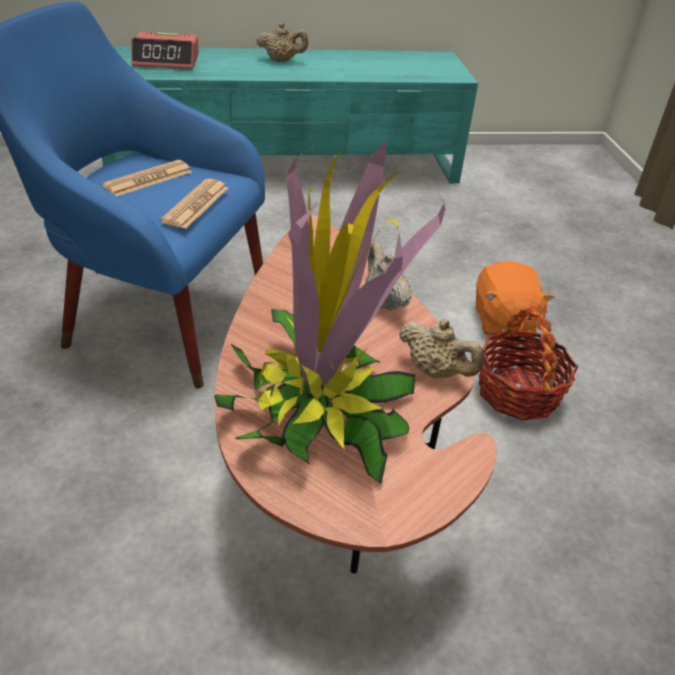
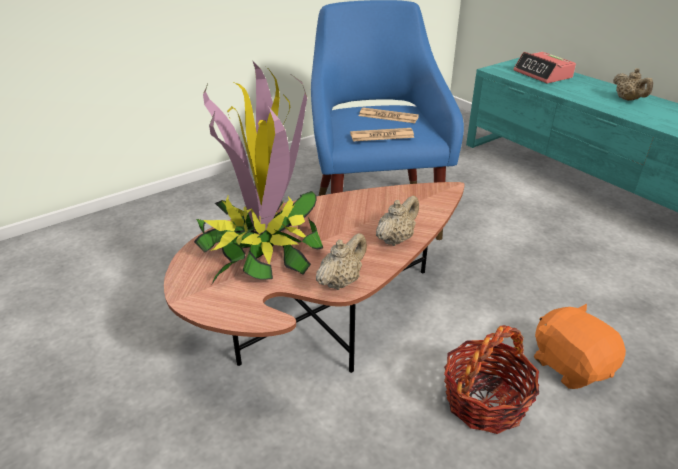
camera: 65 degrees right, 5 degrees down
(435, 371) = (341, 281): beige teapot -> beige teapot turned 150 degrees counterclockwise
(503, 321) = (570, 365): orange plush toy -> orange plush toy turned 90 degrees clockwise

